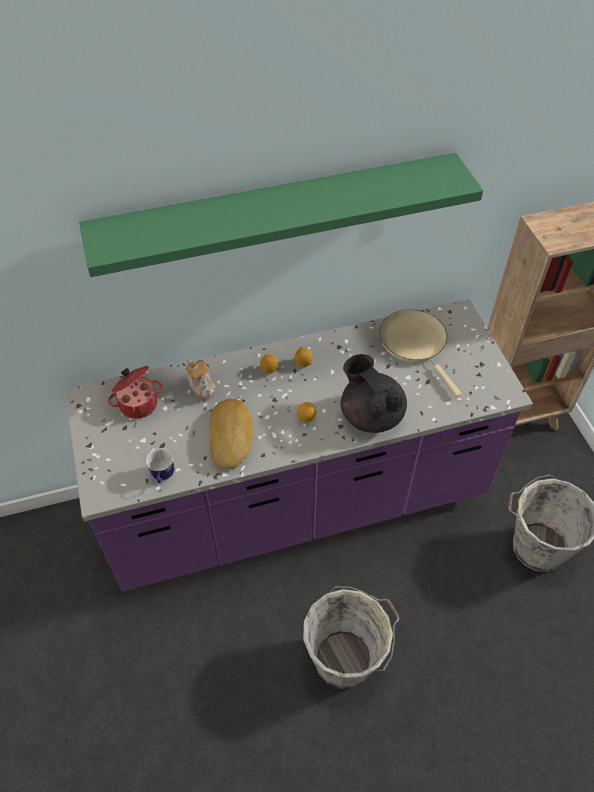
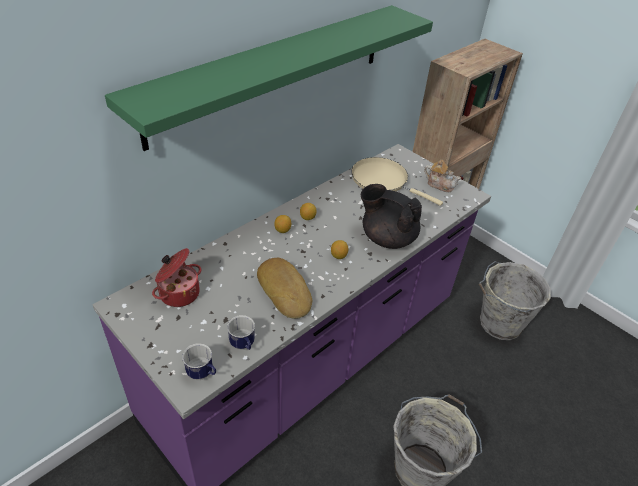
camera: 30 degrees left, 10 degrees down
(115, 489) = (203, 374): none -> mug
(202, 387) = (232, 260): teapot -> teapot (440, 184)

